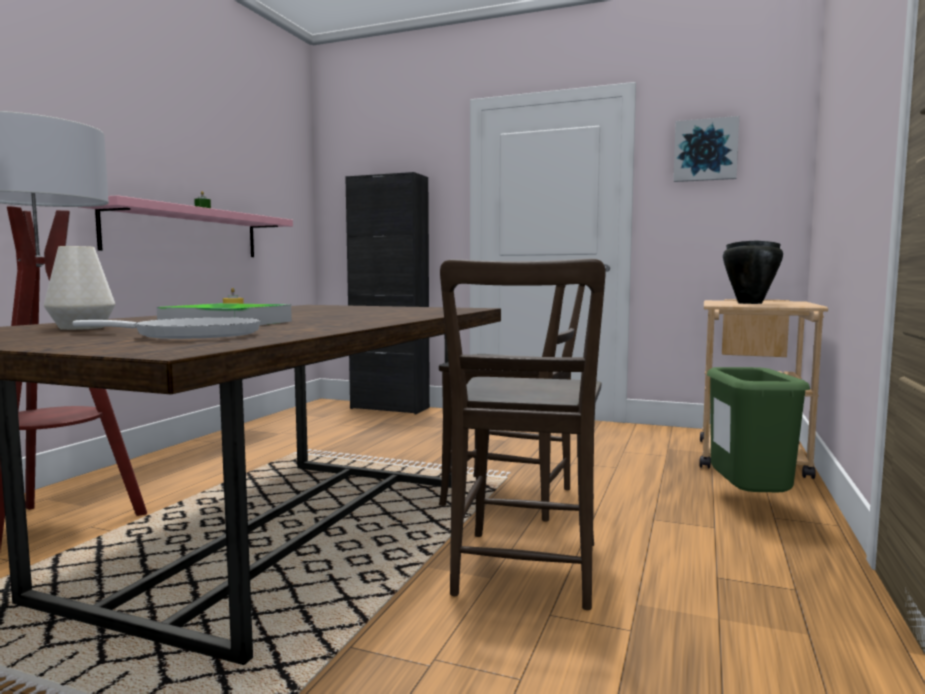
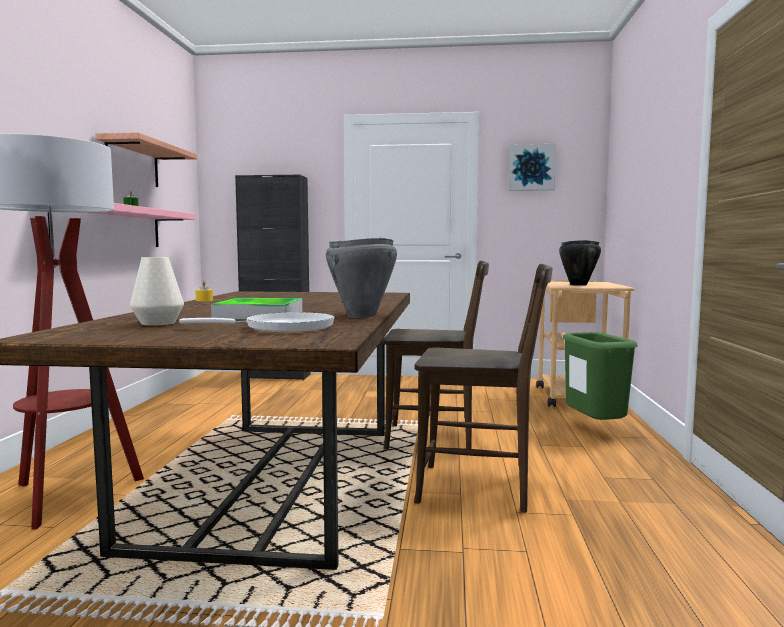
camera: 15 degrees left, 0 degrees up
(219, 163) = (132, 163): none -> shelf
(340, 327) = (361, 316): none -> grey cooking pot
(525, 573) = (481, 488): brown chair -> brown chair turned 75 degrees counterclockwise

